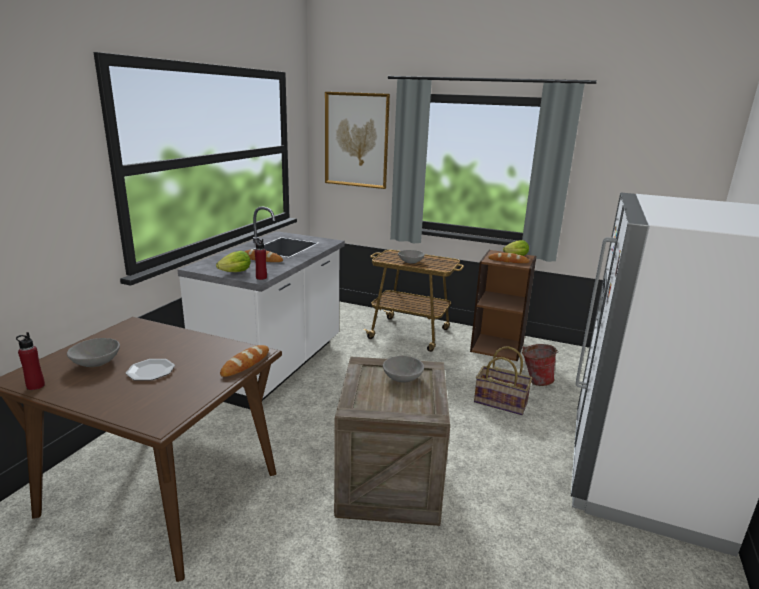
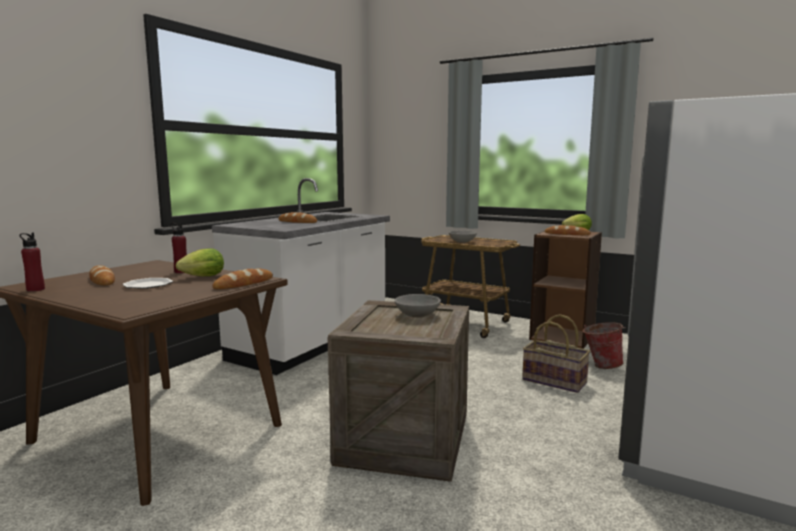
camera: 10 degrees right, 10 degrees down
(96, 363) = (102, 280): grey bowl -> bread
(233, 273) = (263, 226): lettuce -> lettuce (200, 277)
(261, 277) = (288, 229): red bottle -> red bottle (181, 272)
(356, 140) = (412, 129): picture -> none

